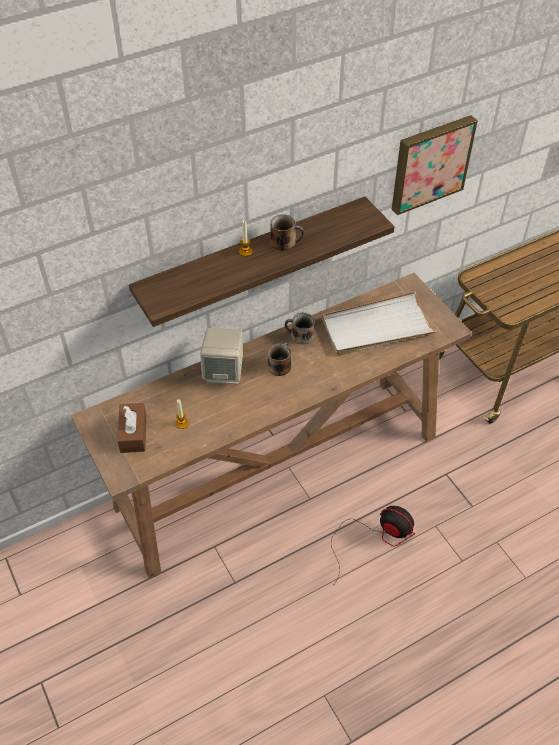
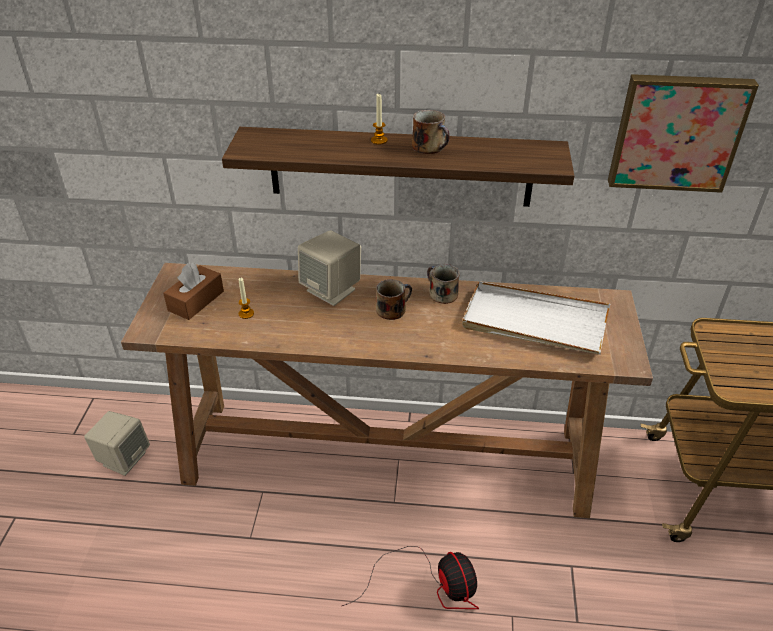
camera: 35 degrees right, 10 degrees down
(84, 587) = (124, 458): none -> beige speaker

